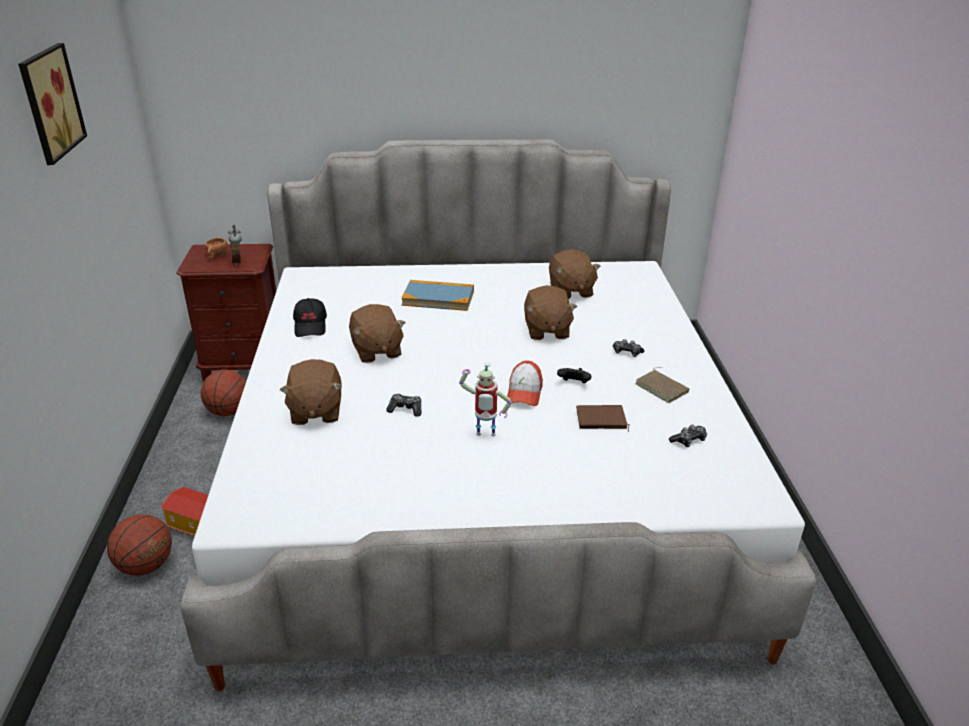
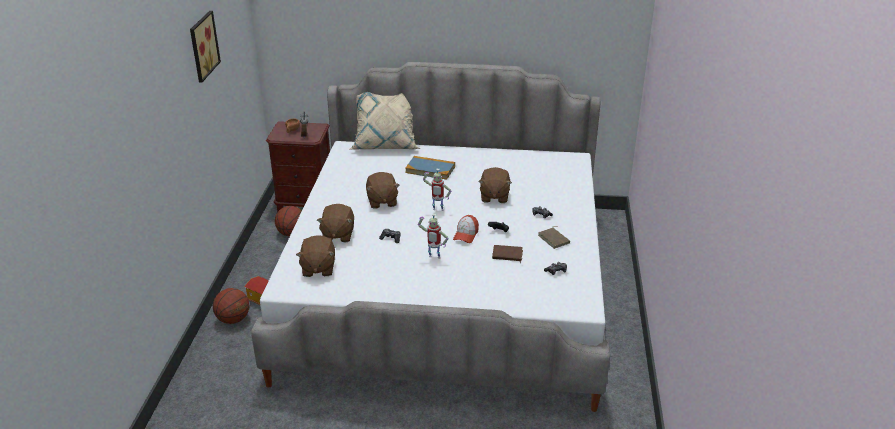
camera: 10 degrees right, 0 degrees up
(311, 326) = (344, 182): black cap -> none
(362, 267) = (386, 144): none -> beige pillow
(467, 358) = (437, 210): none -> toy robot
(570, 291) = (520, 171): brown plush toy -> brown plush toy (318, 268)

